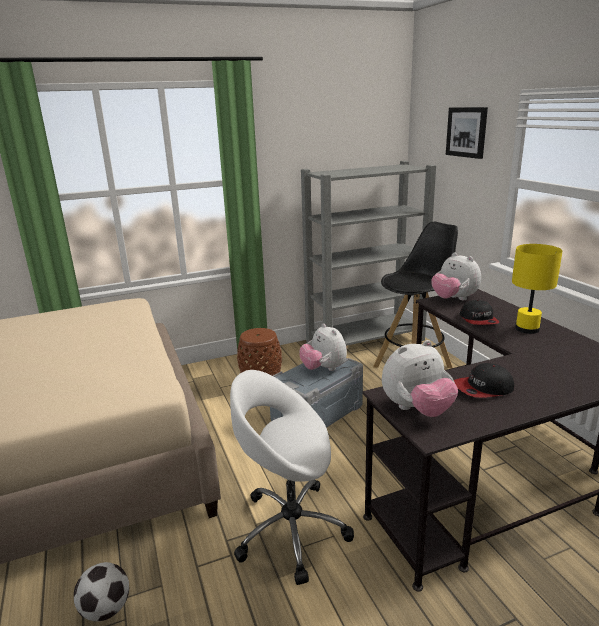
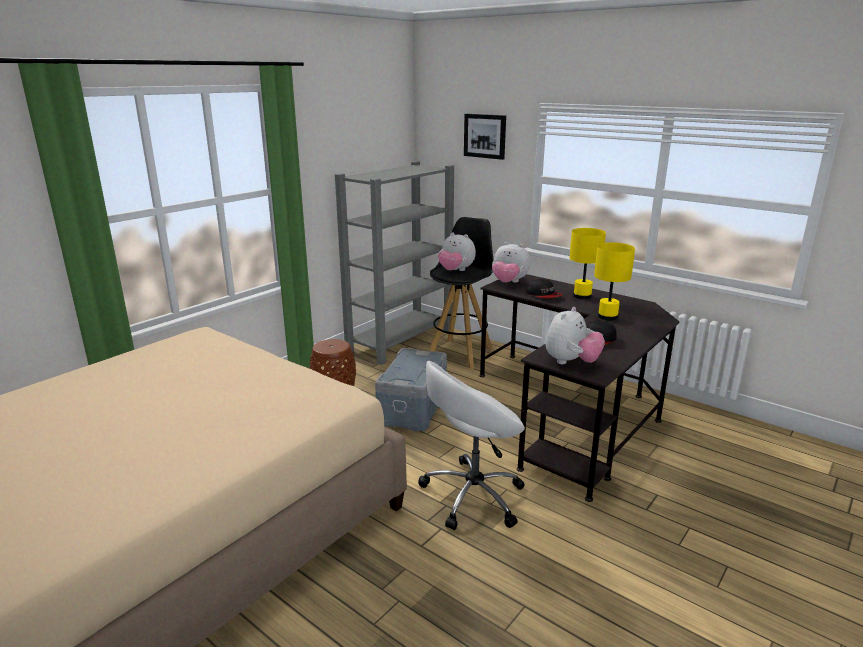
camera: 30 degrees left, 0 degrees up
(106, 609) = (375, 601): football -> none
(323, 369) = (416, 364): plush toy -> plush toy (455, 271)
(532, 360) = (607, 316): none -> yellow table lamp

